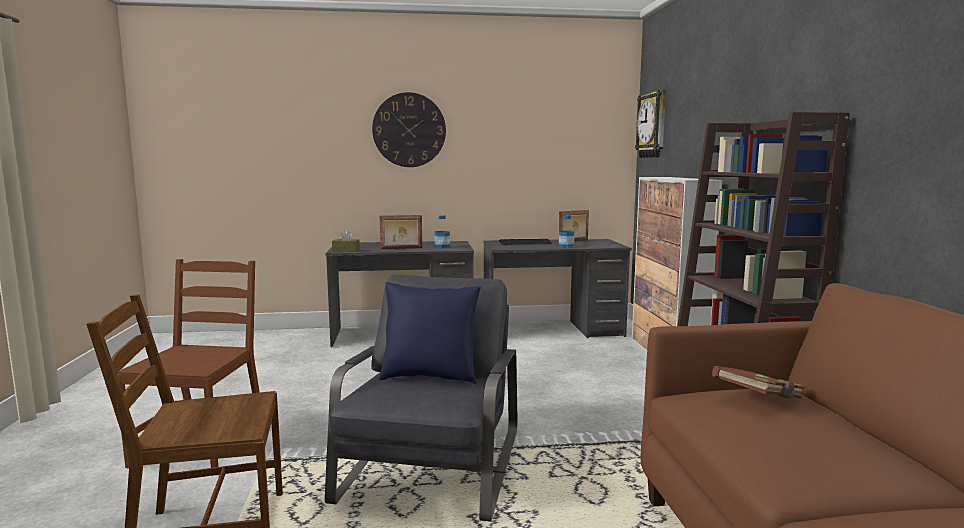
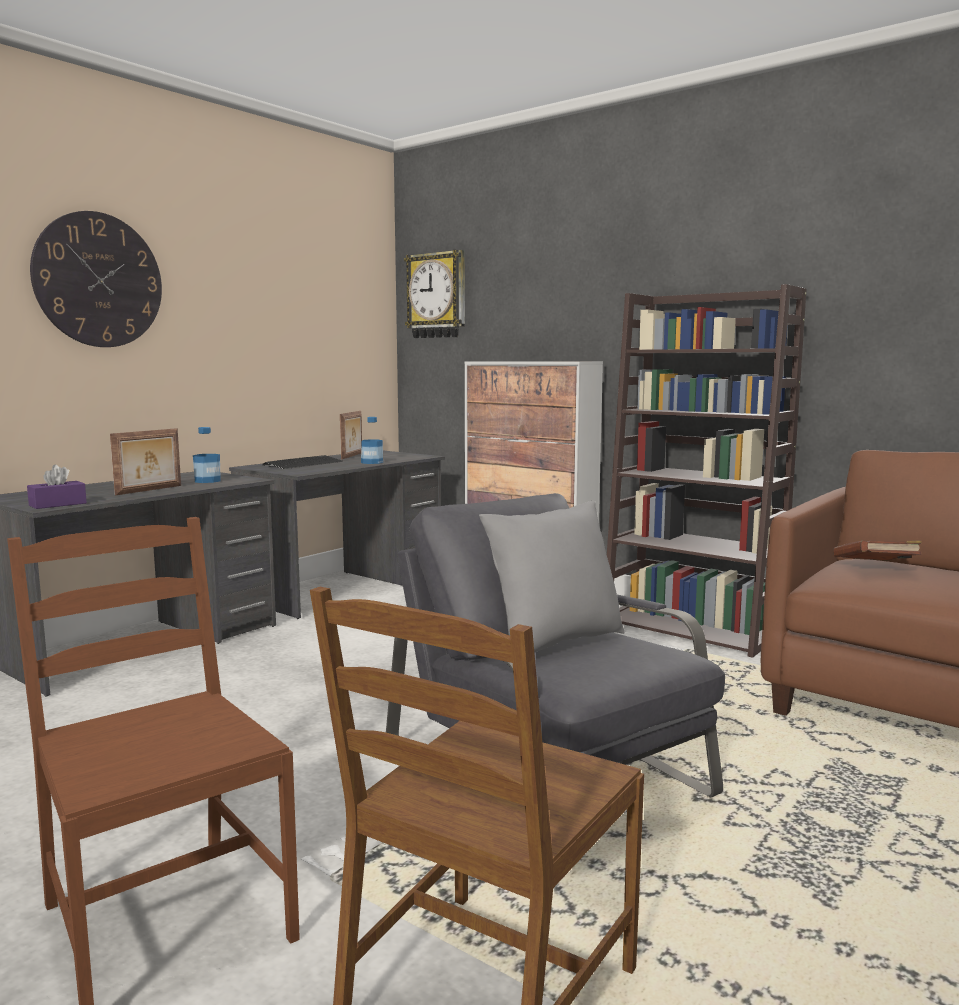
camera: 45 degrees left, 0 degrees up
(346, 250) = (58, 504): brown tissue box -> purple tissue box
(430, 377) = (554, 643): blue pillow -> grey pillow

